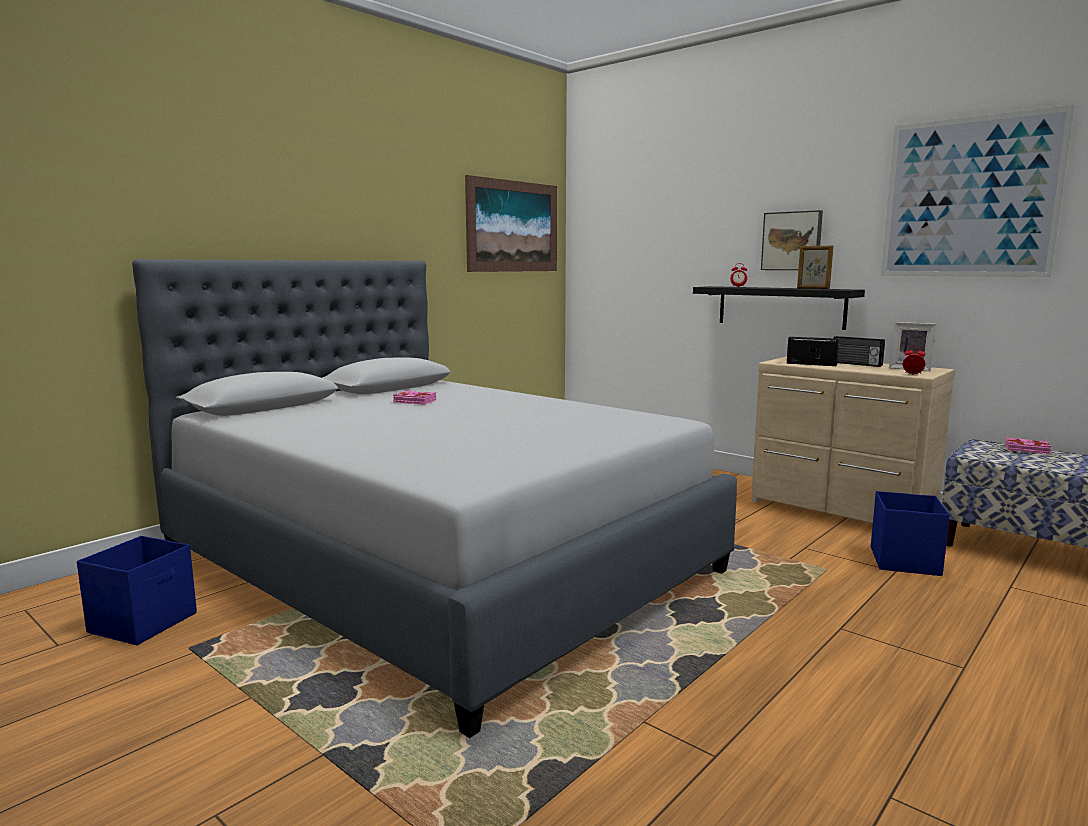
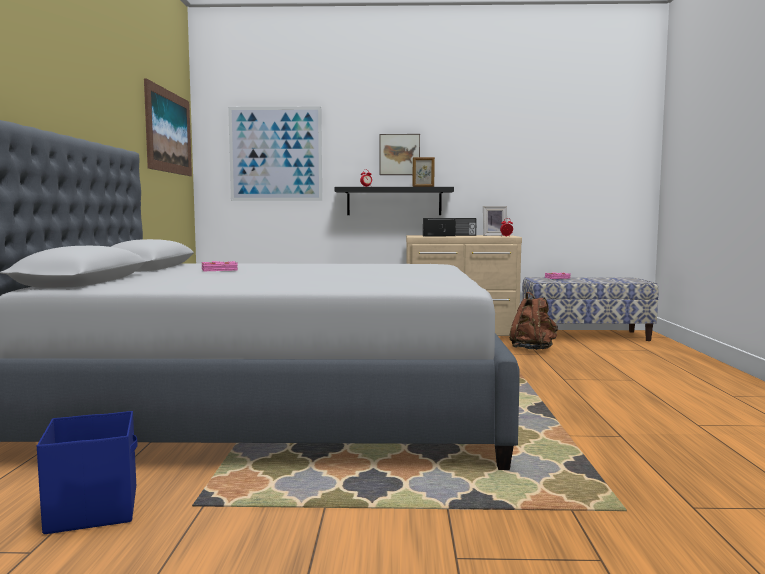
camera: 40 degrees left, 5 degrees down
(905, 561) = (533, 349): blue storage box -> brown backpack
(969, 198) = (509, 130): picture -> picture (275, 154)

